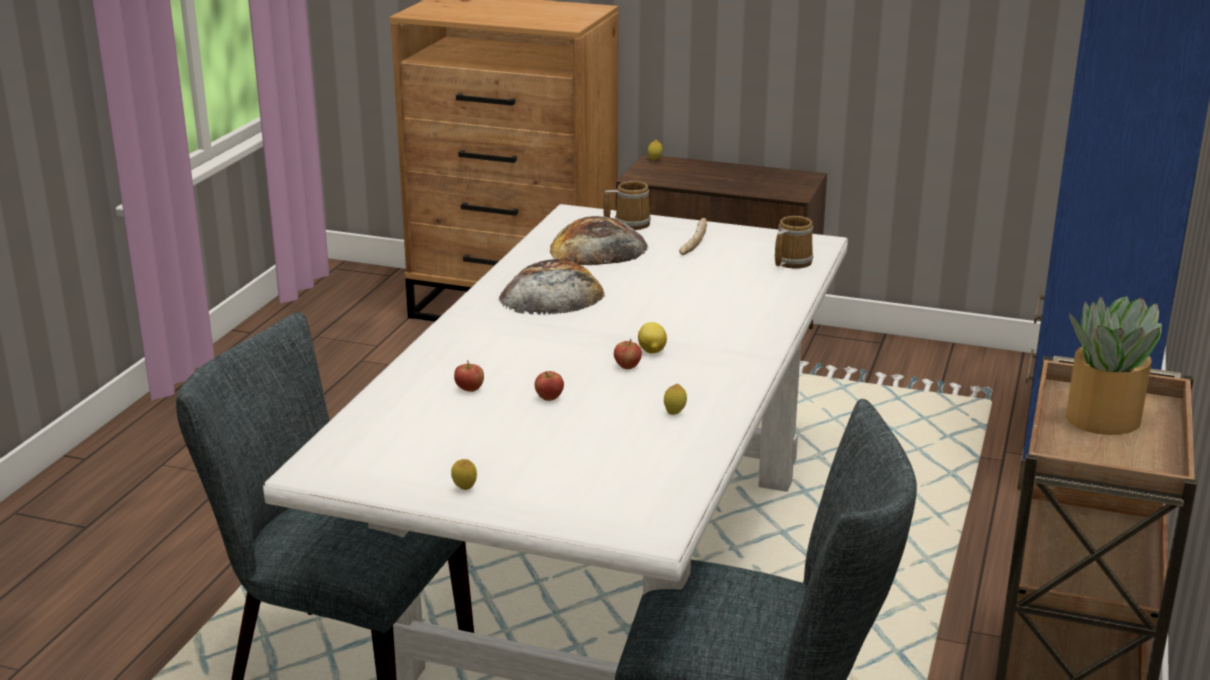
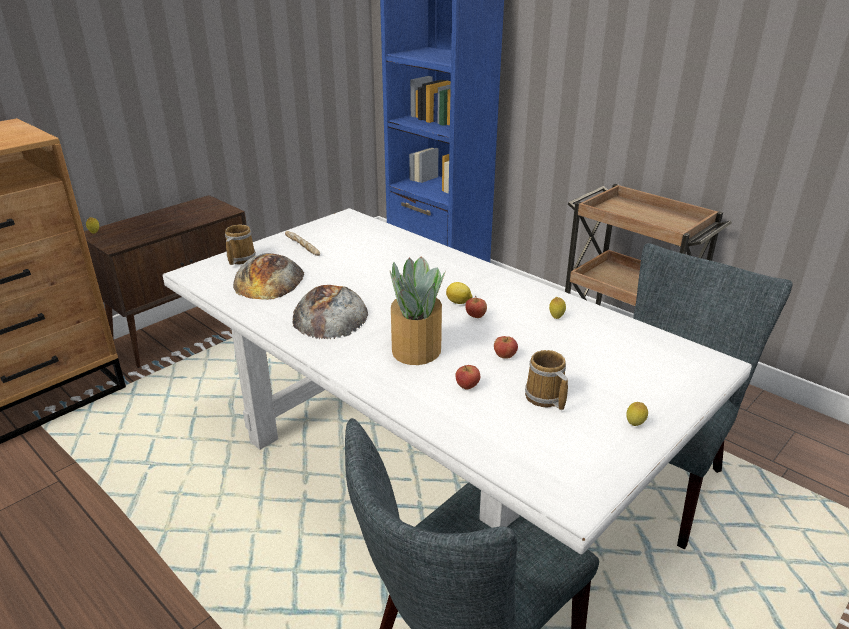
camera: 65 degrees left, 5 degrees up
(790, 262) = (367, 230): mug -> mug (545, 398)
(1101, 418) = (631, 214): potted plant -> potted plant (415, 350)

